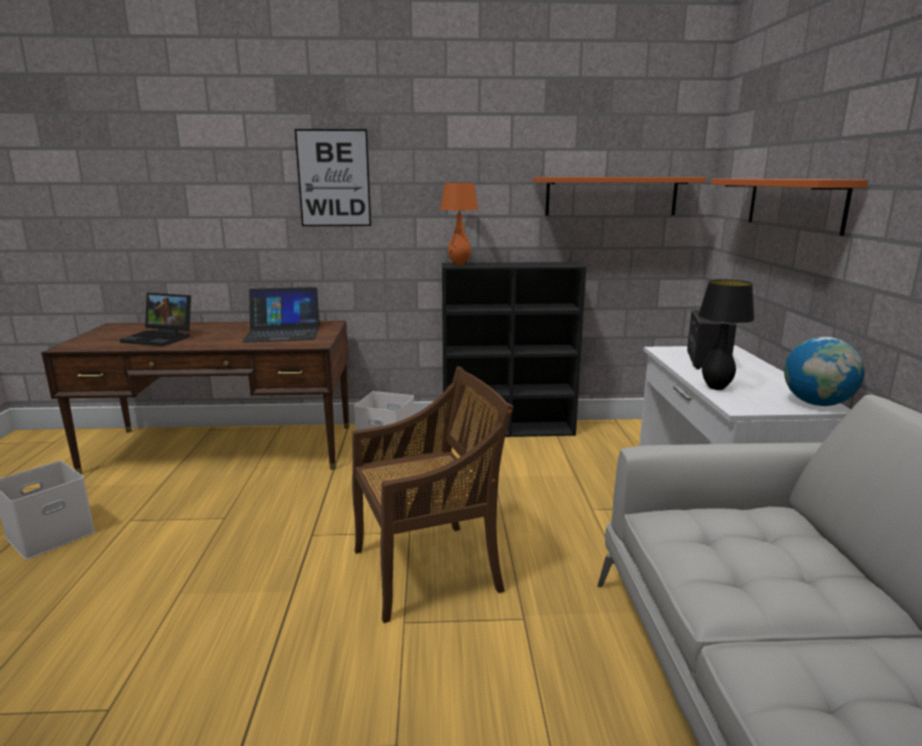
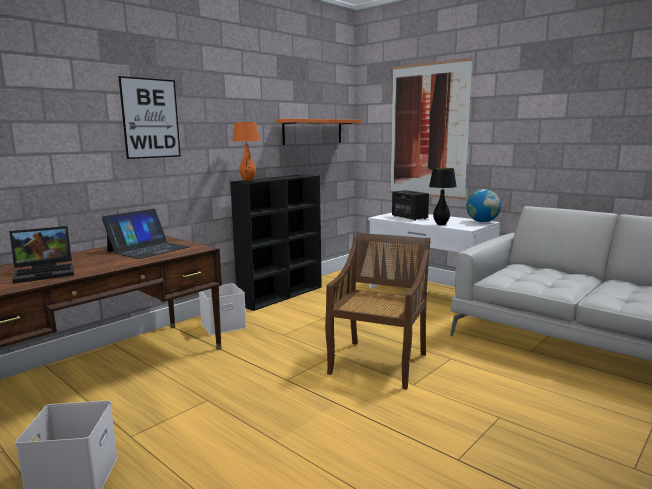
camera: 45 degrees left, 5 degrees down
(794, 203) = (428, 131): orange shelf -> picture

